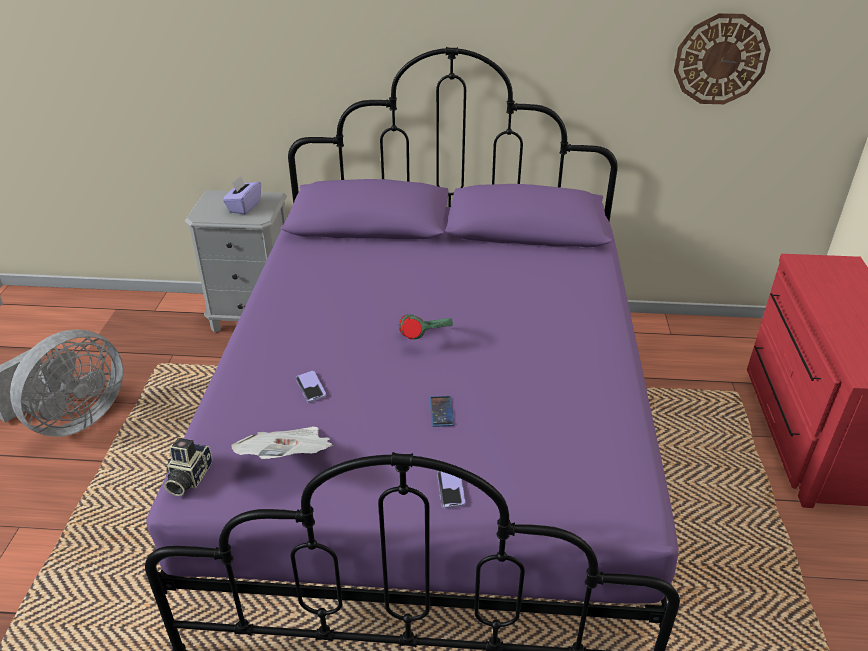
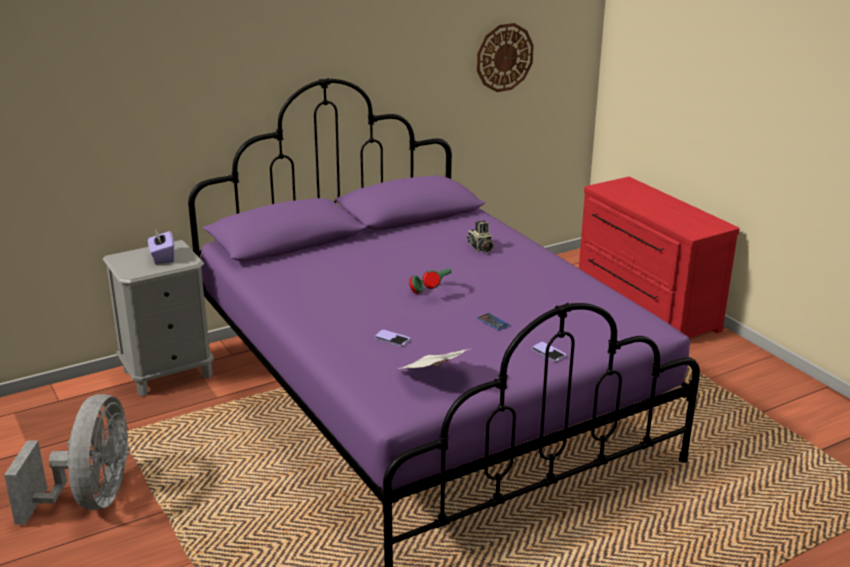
camera: 35 degrees left, 10 degrees down
(188, 478) = (381, 408): camera -> camera (480, 248)

